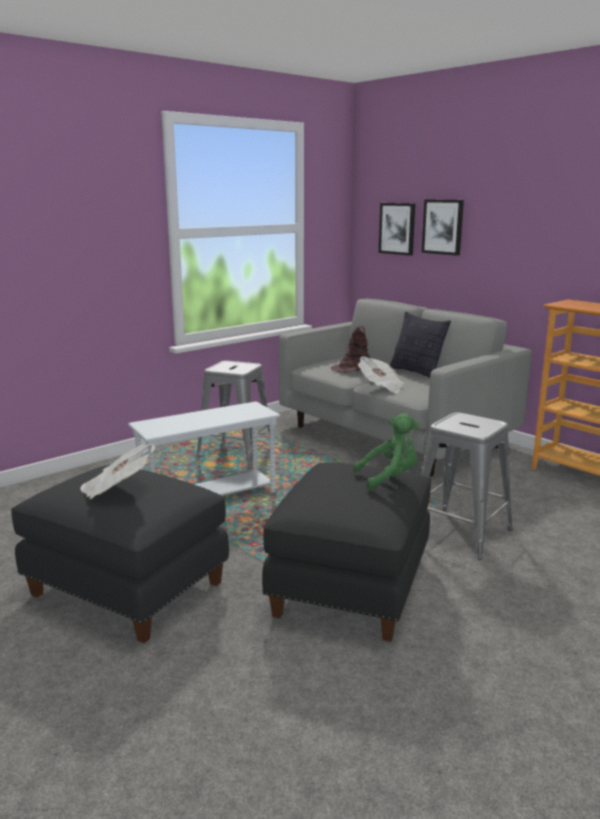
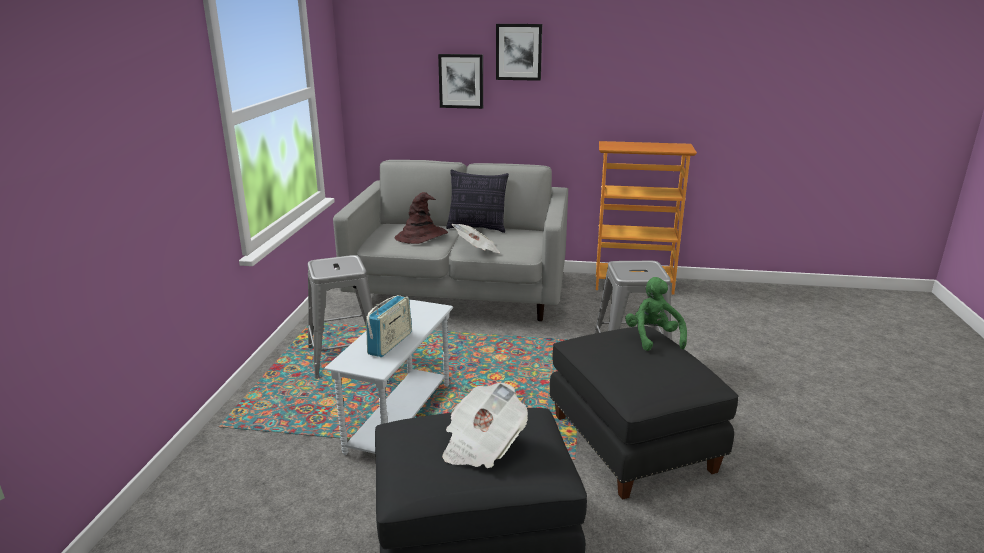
camera: 40 degrees left, 5 degrees up
(190, 422) = (390, 343): none -> radio
(390, 478) = (653, 338): green plush toy -> green plush toy turned 45 degrees counterclockwise
(397, 228) = (405, 84): picture -> picture (518, 52)

